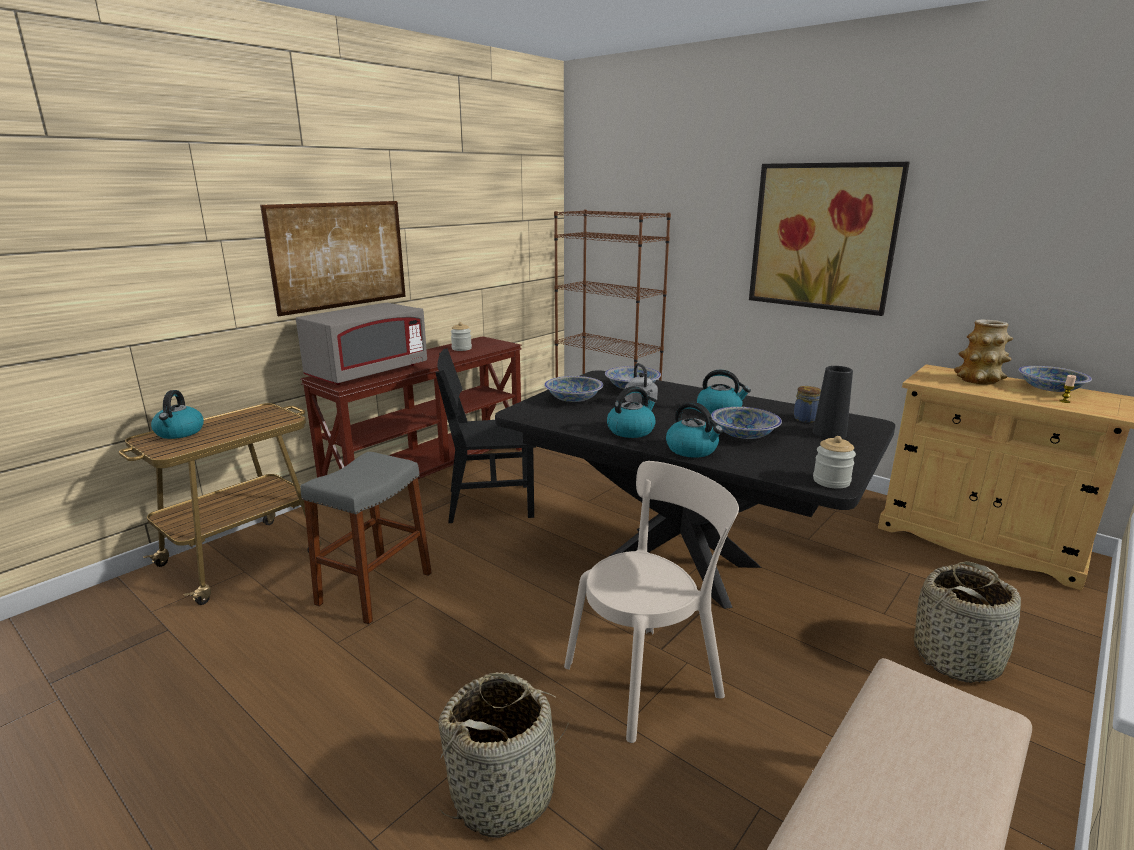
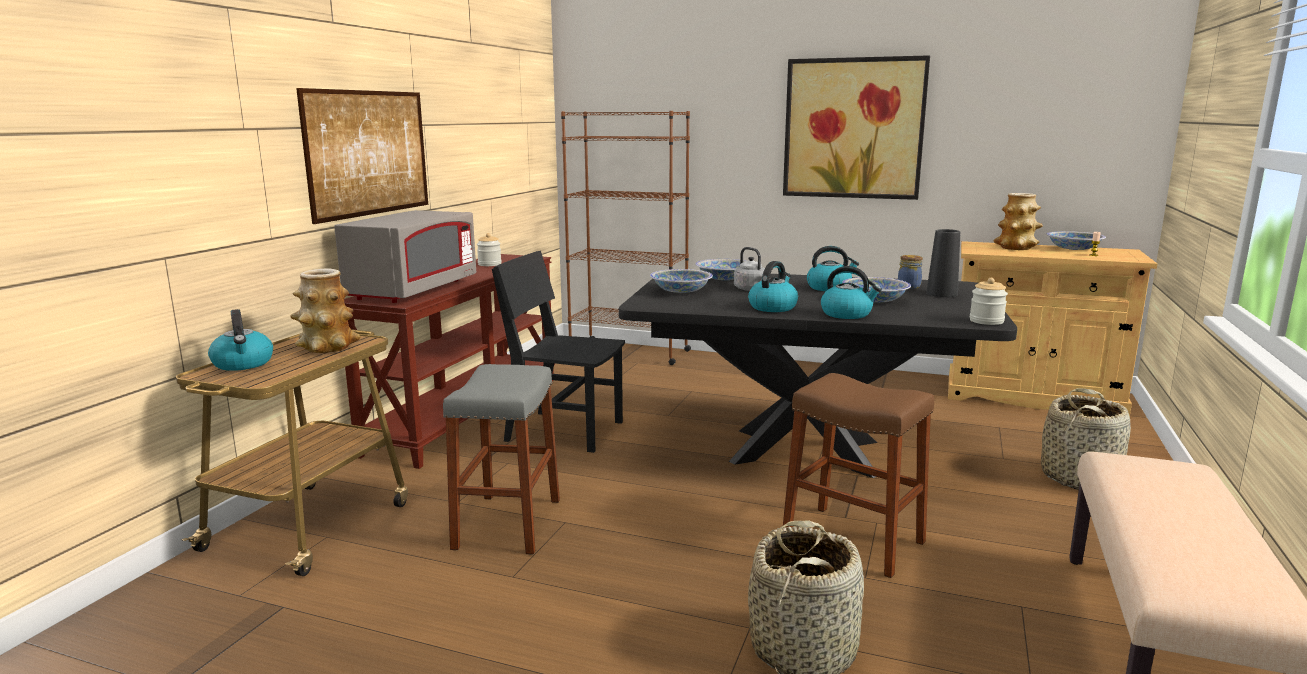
camera: 20 degrees left, 5 degrees down
(252, 423) = (327, 347): none -> vase
(490, 503) = (564, 431): black chair -> black chair turned 45 degrees clockwise
(648, 677) = (853, 540): beige chair -> brown stool

